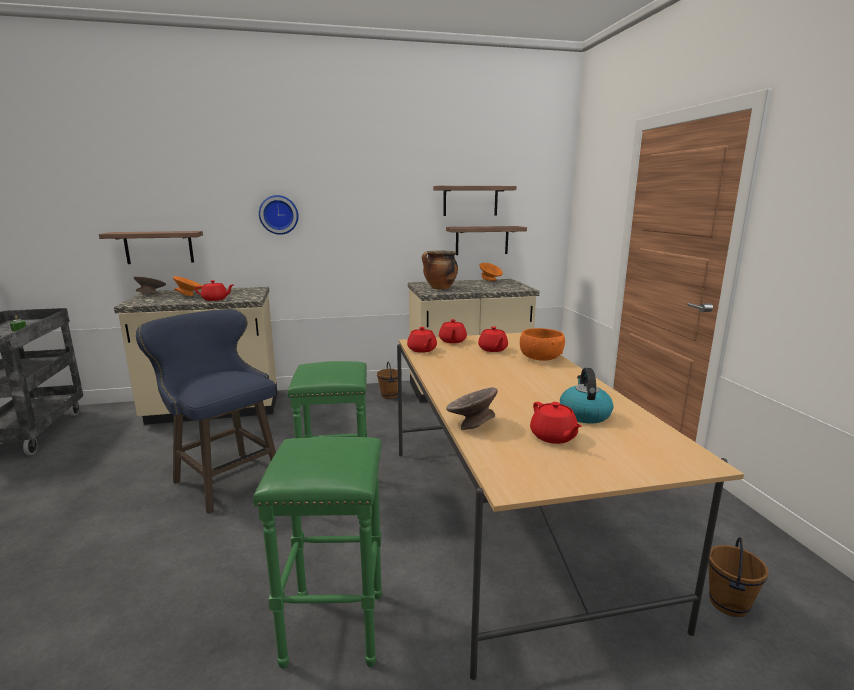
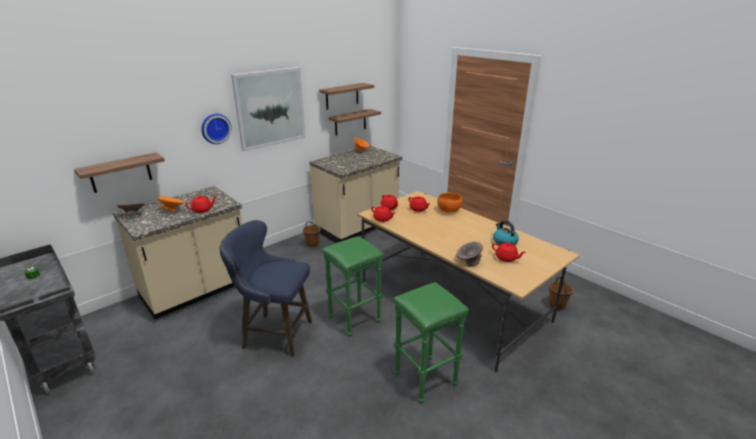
camera: 30 degrees left, 10 degrees up
(357, 201) = (270, 108): none -> picture
(440, 288) = (341, 165): cooking pot -> none

